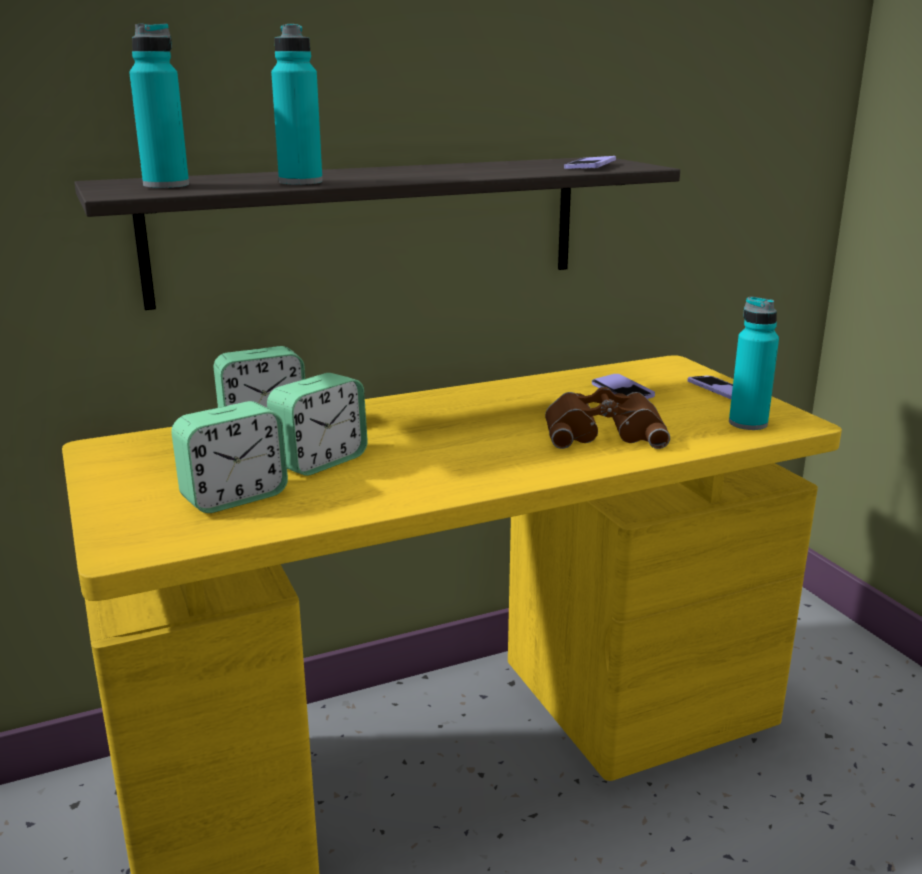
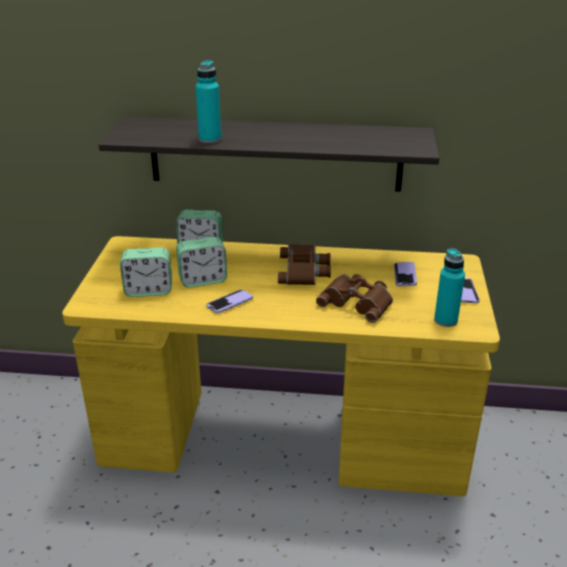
camera: 30 degrees right, 10 degrees up
(166, 185) = (149, 131): turquoise bottle -> none
(474, 415) = (305, 270): none -> brown binoculars
(590, 166) = (392, 143): phone -> phone (229, 302)

